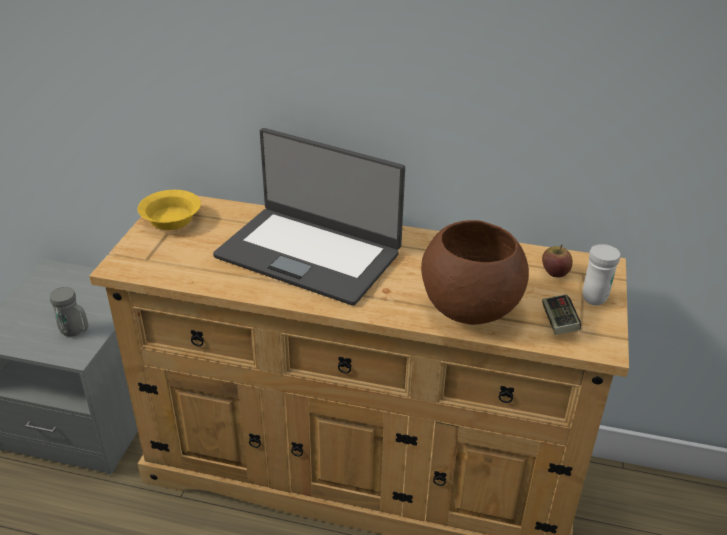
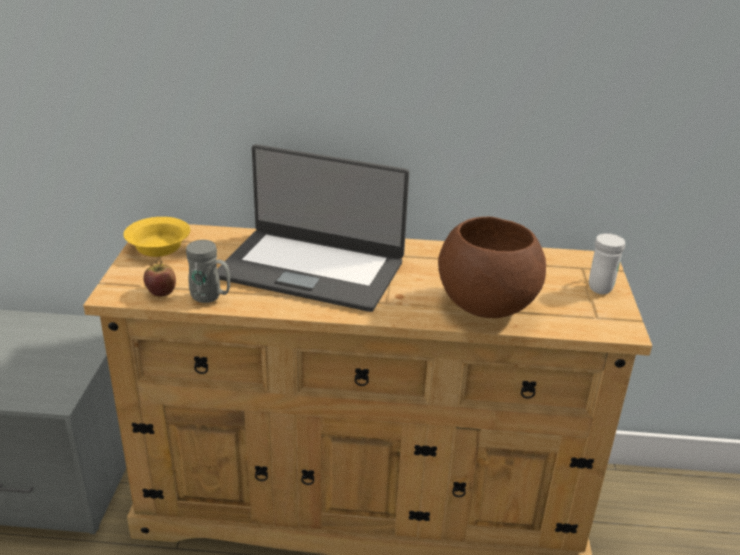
camera: 10 degrees left, 5 degrees down
(75, 332) = (53, 378): grey mug -> grey mug (211, 298)
(554, 272) = (556, 268): apple -> apple (161, 292)
(559, 322) = (574, 311): game controller -> none

